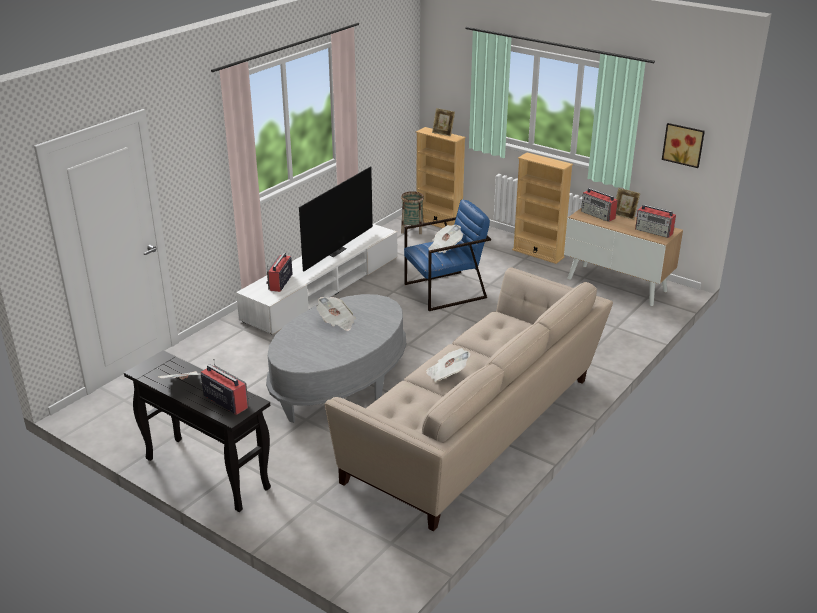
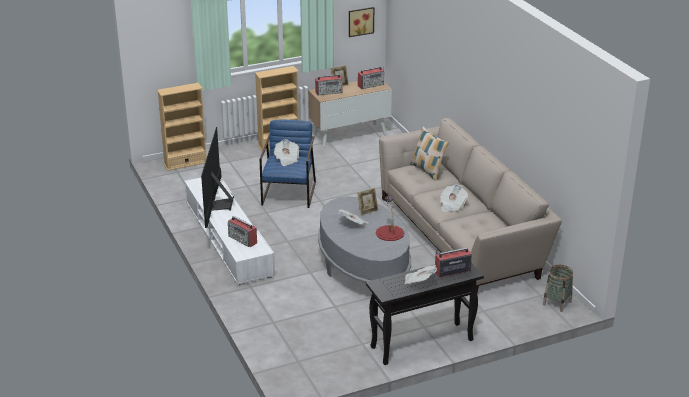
camera: 60 degrees left, 0 degrees up
(334, 251) = (219, 206): television -> television turned 150 degrees counterclockwise
(338, 350) = (389, 233): none -> red table lamp
(412, 229) = (181, 176): basket -> basket (557, 303)
(443, 133) = (180, 87): picture frame -> picture frame (367, 211)
(515, 333) = (428, 171): none -> pillow

